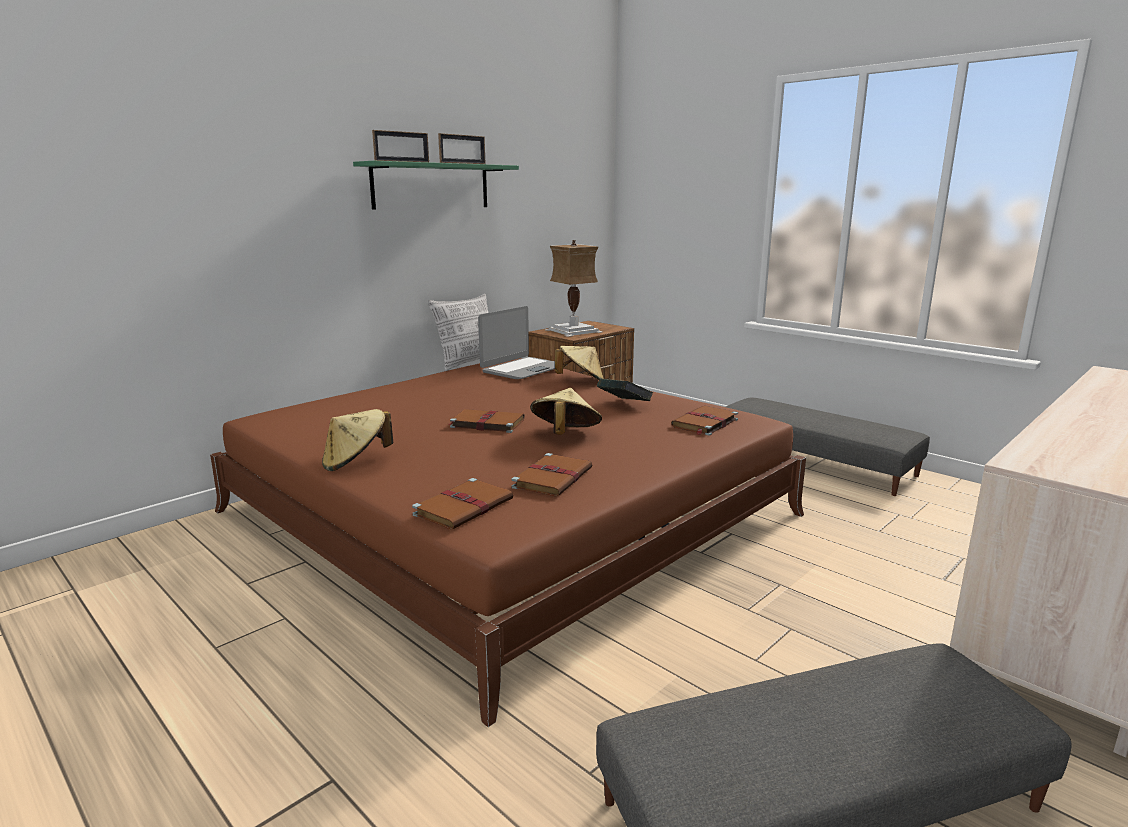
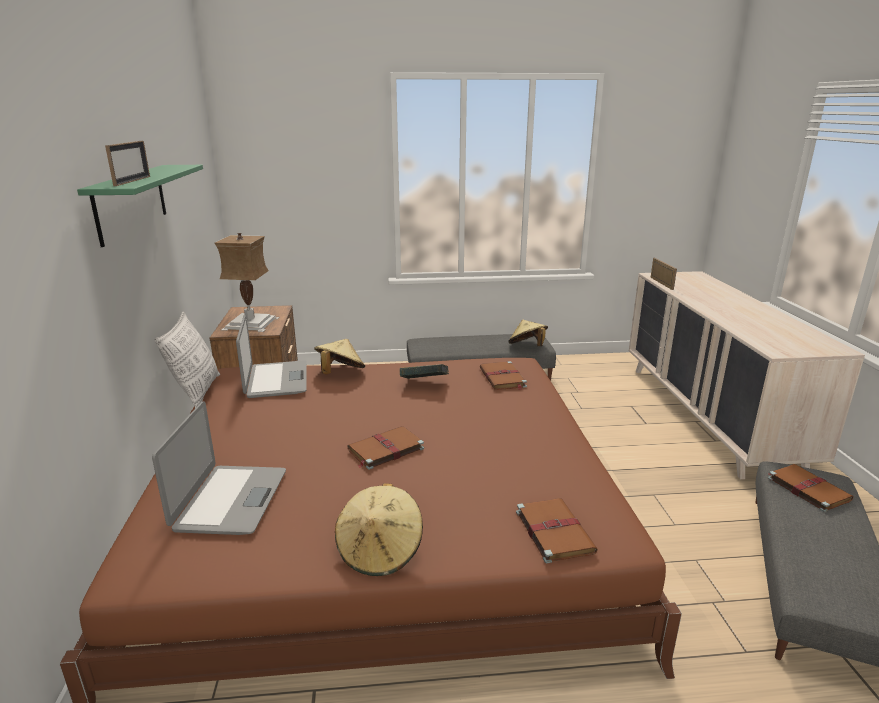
camera: 50 degrees left, 5 degrees up
(357, 411) = (230, 500): none -> laptop
(463, 163) = (172, 171): picture frame -> picture frame (661, 283)
(553, 477) = (537, 471): brown book -> brown book (807, 488)
(565, 435) = (460, 431): beige hat -> beige hat (527, 347)

